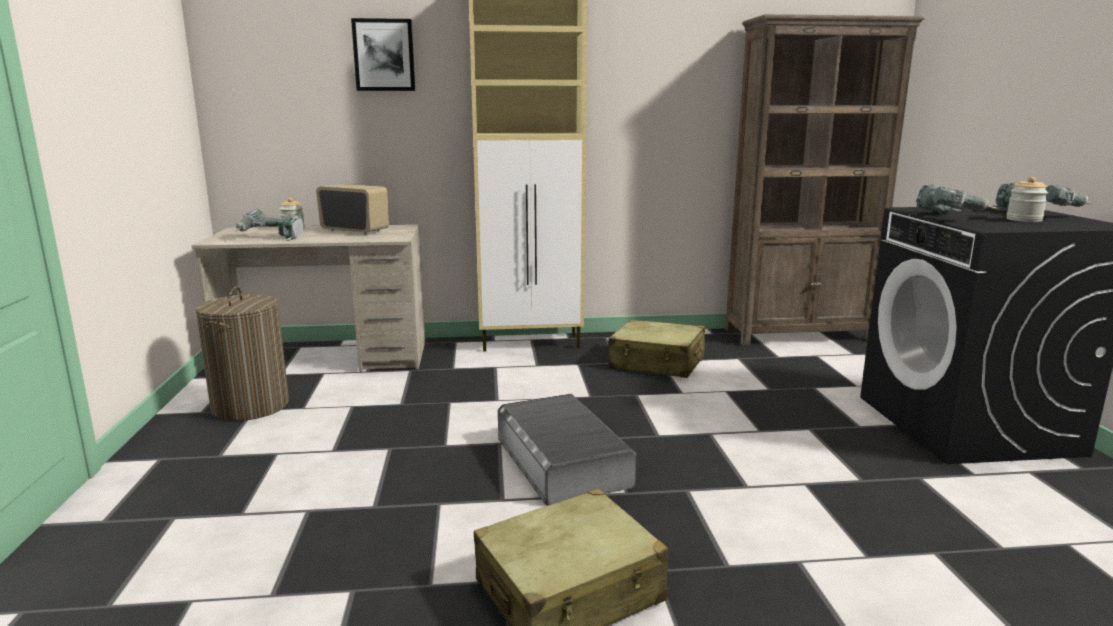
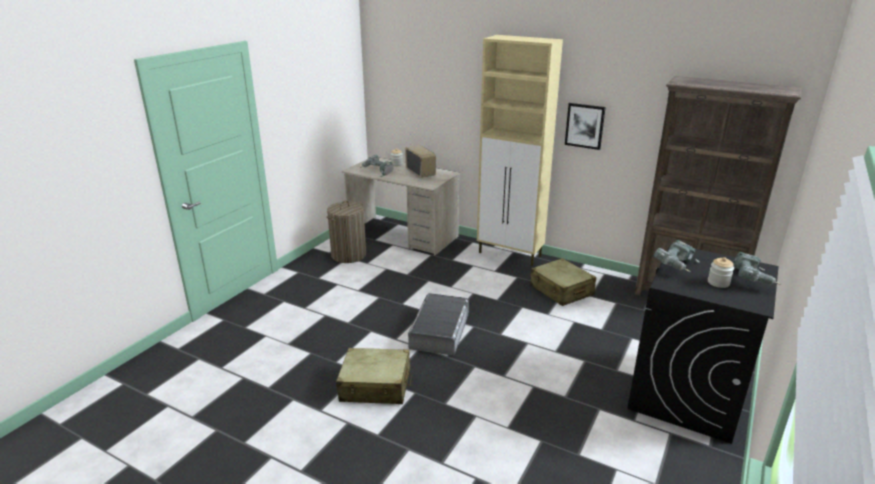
camera: 35 degrees right, 10 degrees up
(384, 55) = (450, 76): picture -> picture (585, 126)

